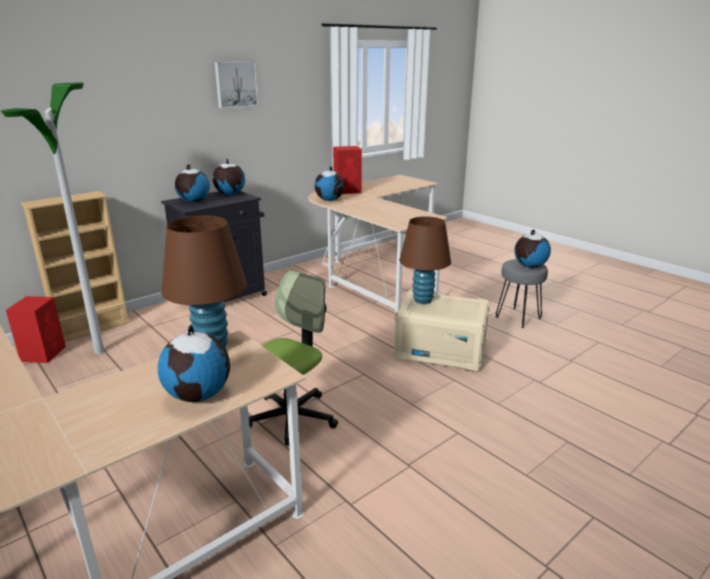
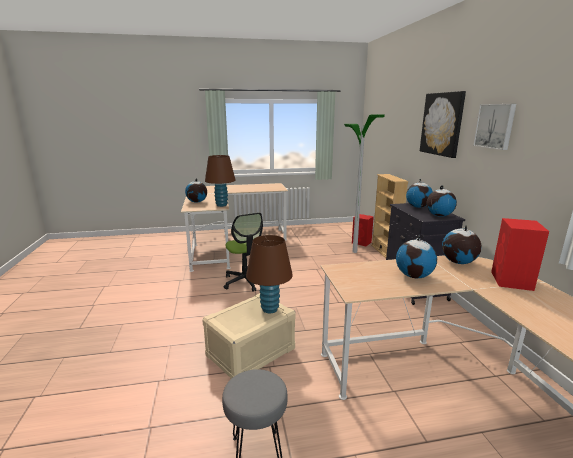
camera: 120 degrees right, 5 degrees down
(147, 90) = (442, 124): none -> picture
(529, 266) = (247, 390): globe -> globe (414, 276)

